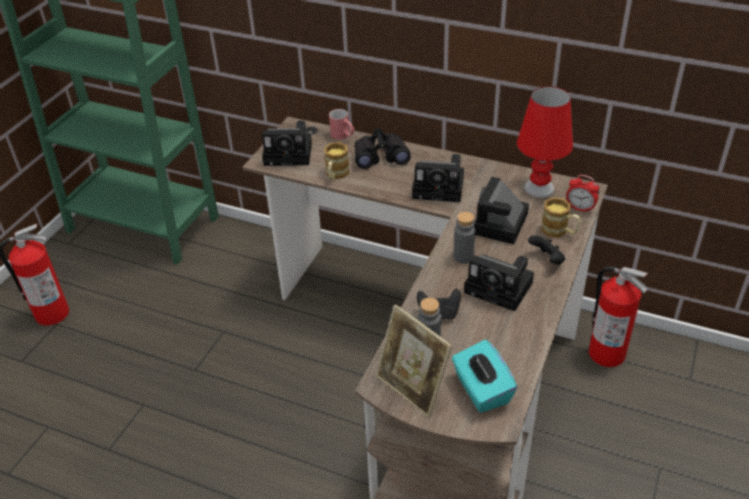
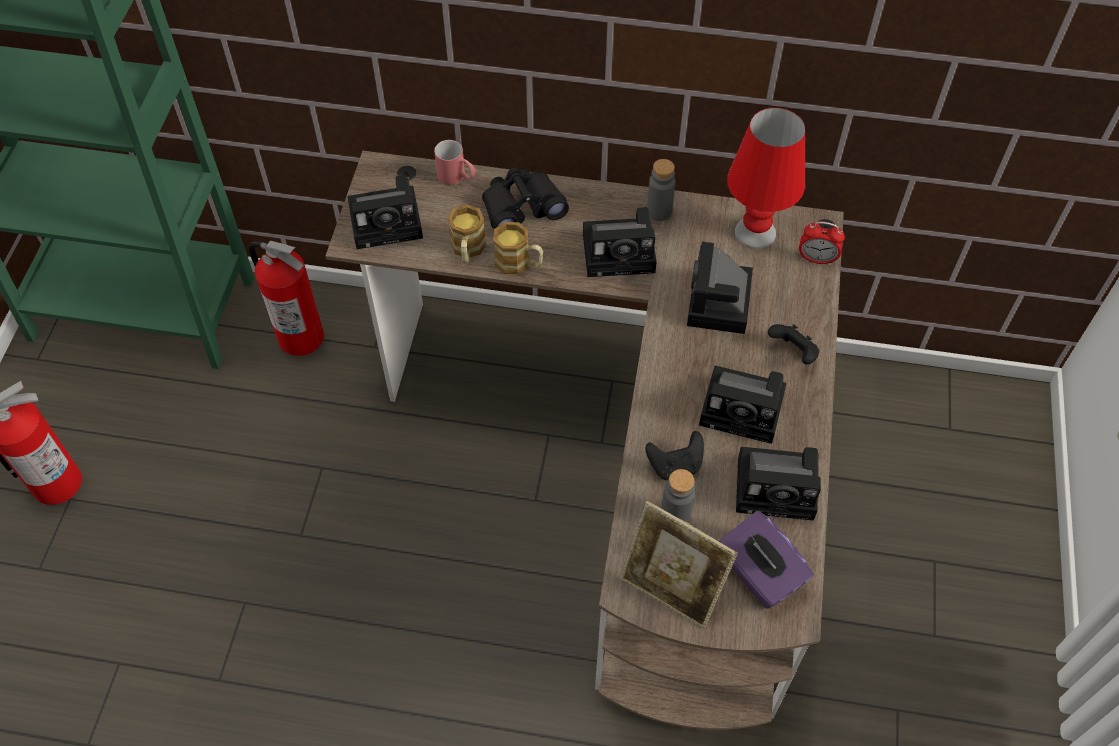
camera: 15 degrees left, 15 degrees up
(463, 257) = (683, 366): grey bottle -> grey bottle (659, 211)
(481, 390) = (759, 573): turquoise tissue box -> purple tissue box
(513, 339) = (779, 487): none -> camera
(559, 231) = (798, 302): mug -> mug (519, 263)
(606, 353) = (841, 409): fire extinguisher -> fire extinguisher (301, 336)

